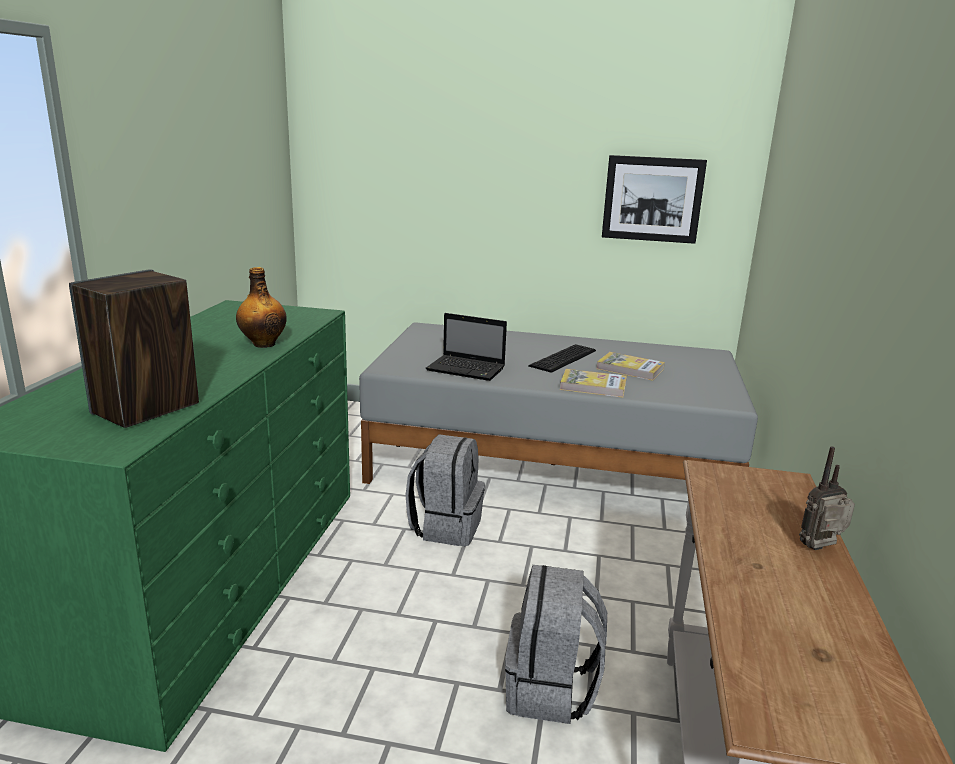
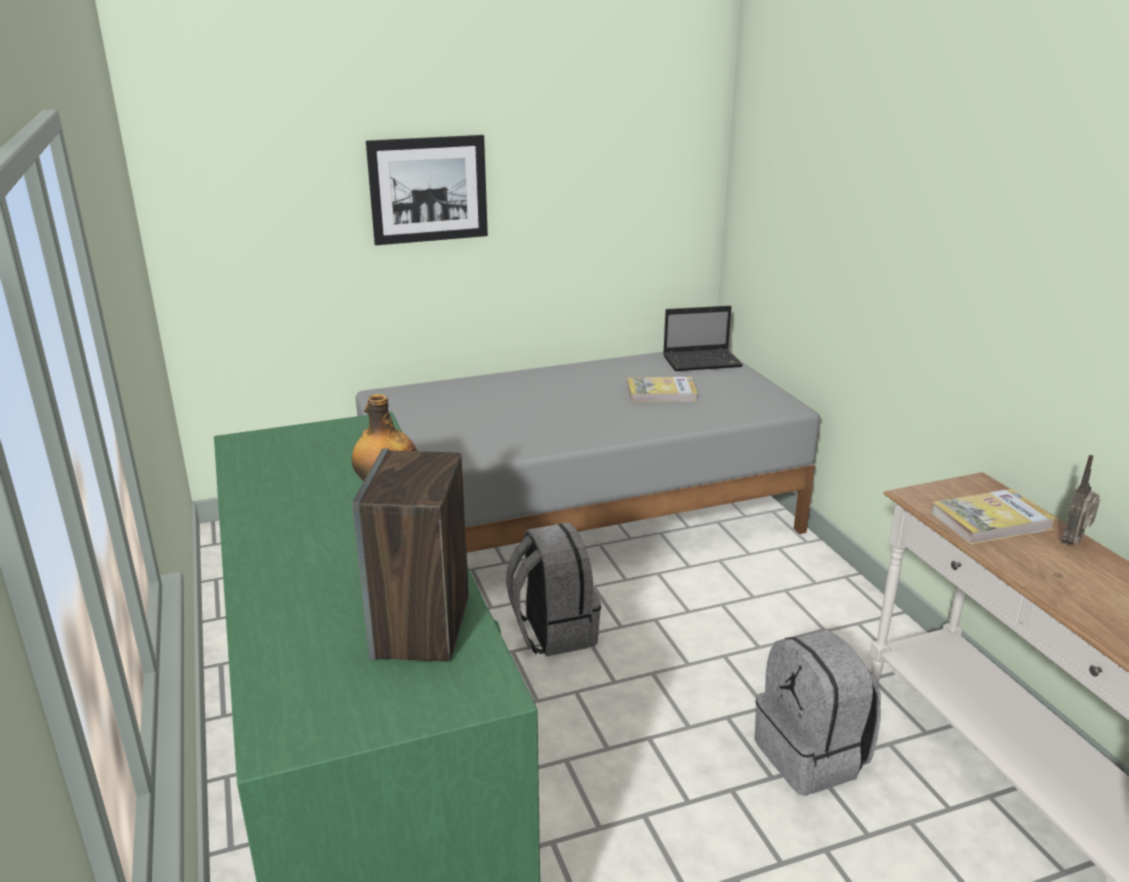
camera: 30 degrees left, 5 degrees up
(467, 369) = (508, 441): laptop -> laptop (703, 361)
(565, 358) = (586, 397): keyboard -> none
(593, 386) = (654, 425): book -> book (990, 521)
(652, 199) = (621, 192): picture -> picture (428, 189)

